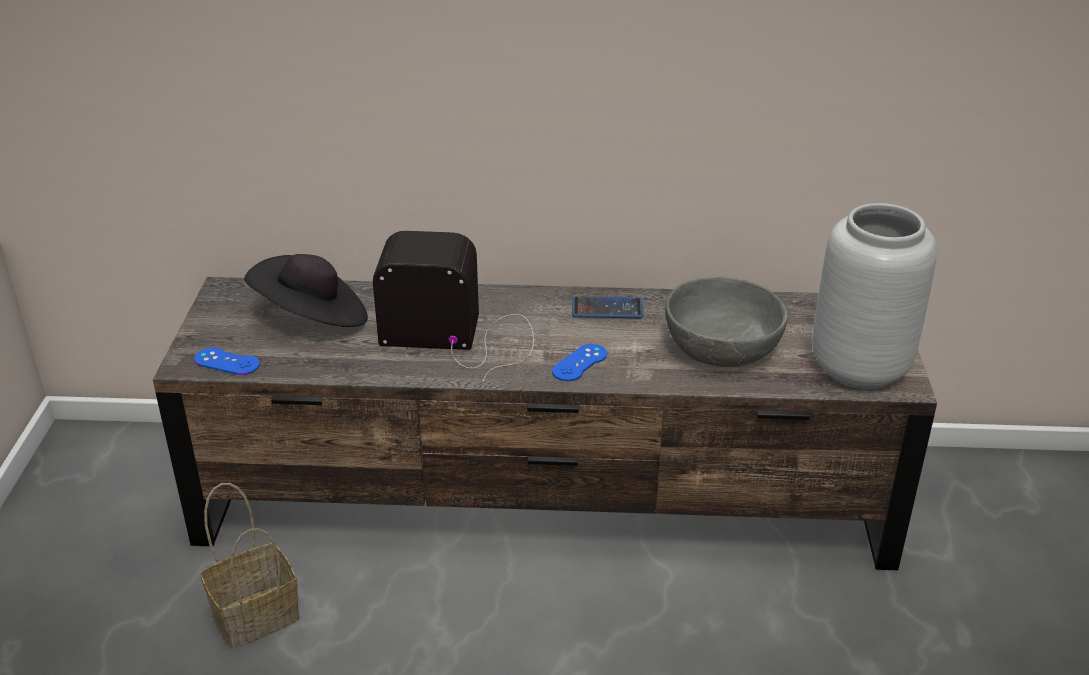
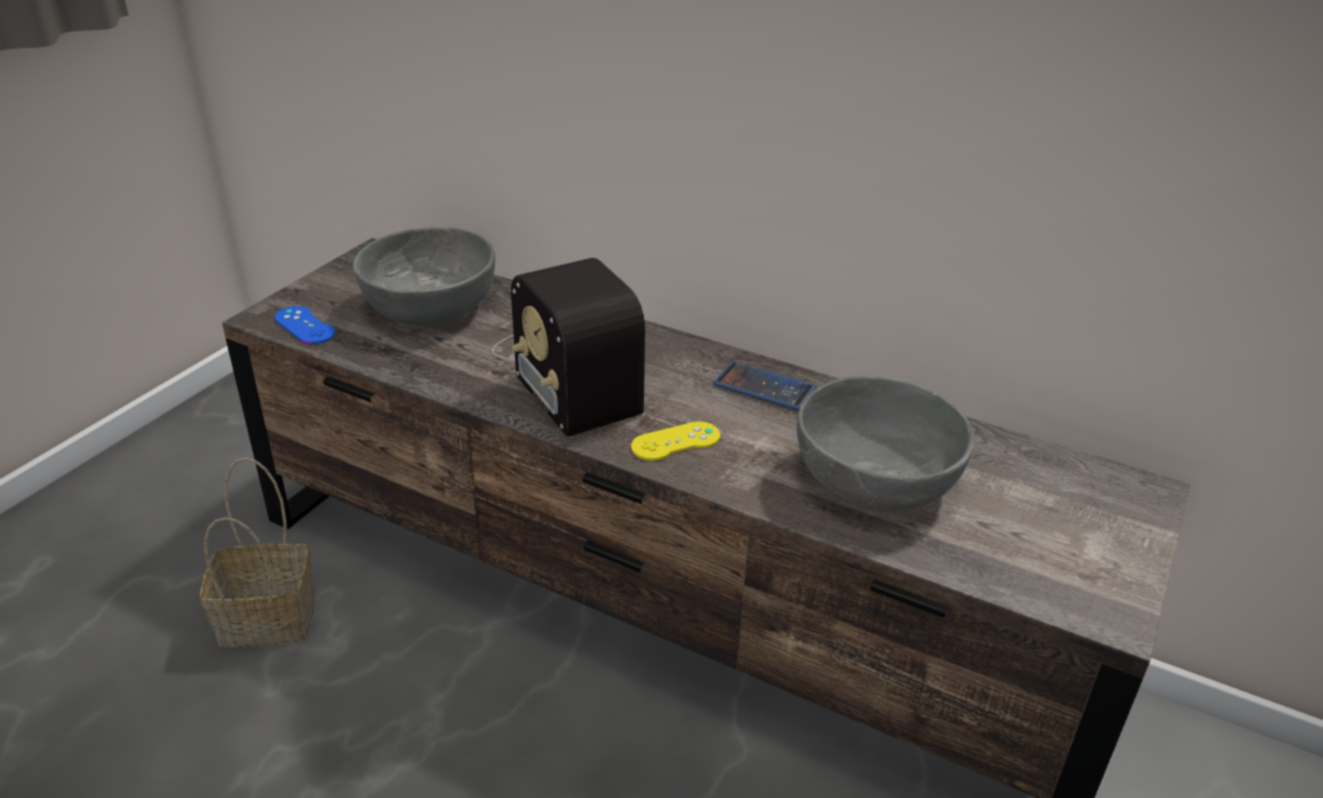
camera: 25 degrees right, 0 degrees up
(312, 318) = (429, 306): black hat -> grey bowl
(462, 336) = (568, 370): radio -> radio turned 150 degrees counterclockwise
(579, 363) = (675, 442): blue game controller -> yellow game controller
(860, 367) = (1059, 567): grey vase -> none

